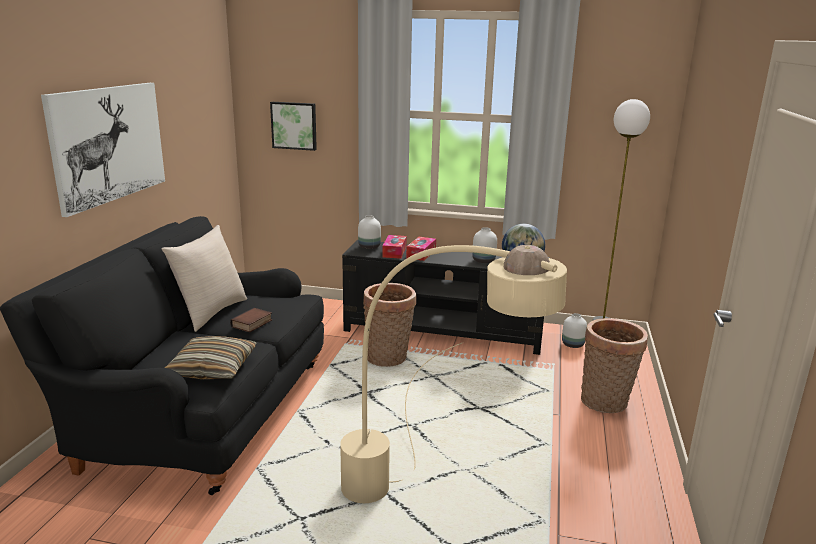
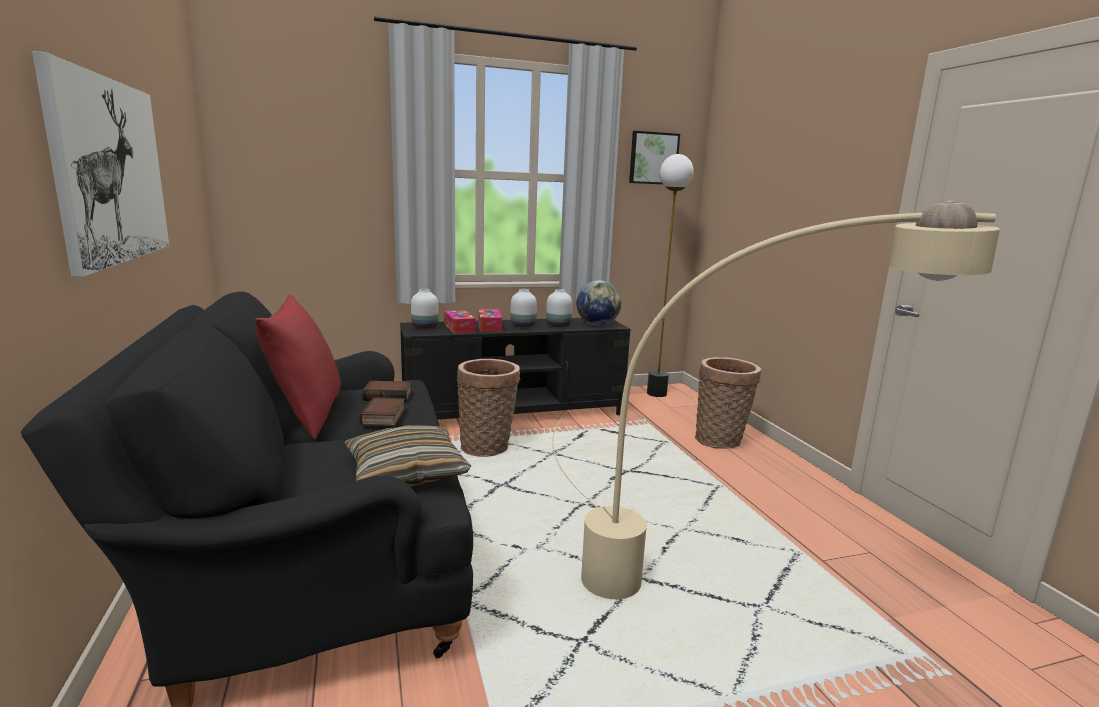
camera: 30 degrees left, 5 degrees down
(210, 312) = (306, 416): beige pillow -> red pillow
(276, 306) = (388, 395): none -> book
(294, 125) = (300, 188): picture -> picture (653, 158)
(572, 344) = (639, 401): white vase -> white vase (522, 326)

